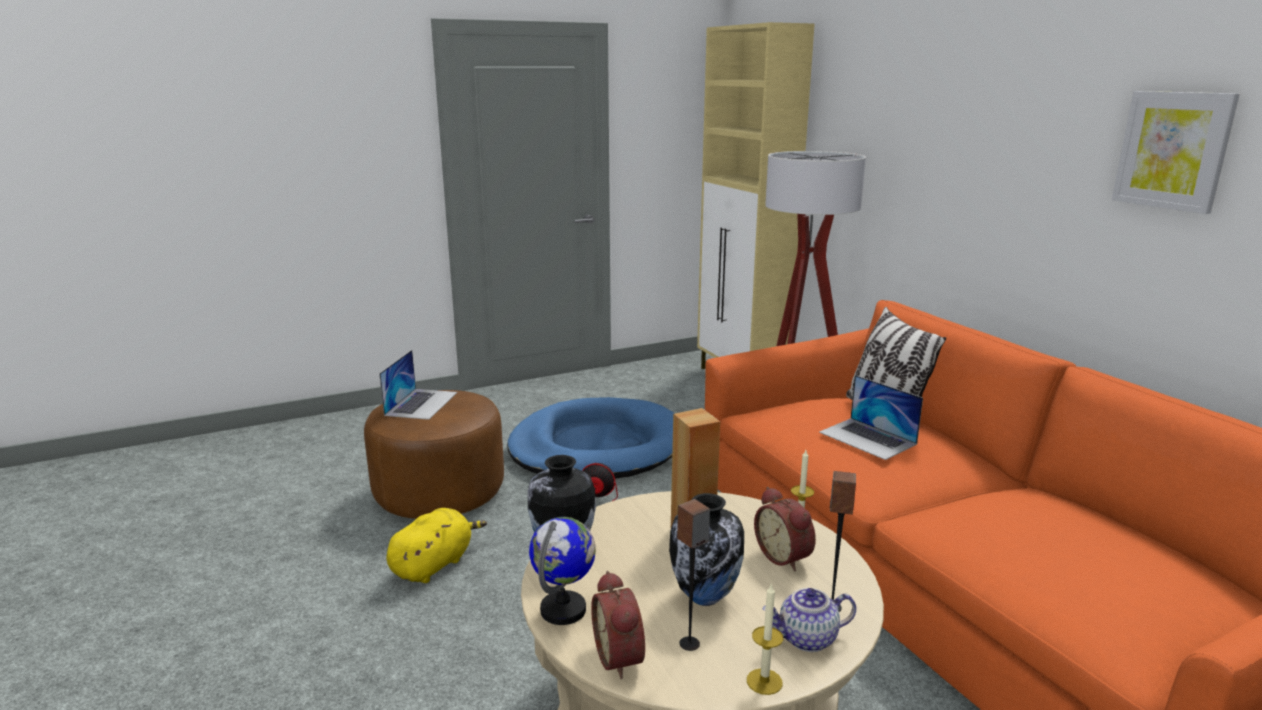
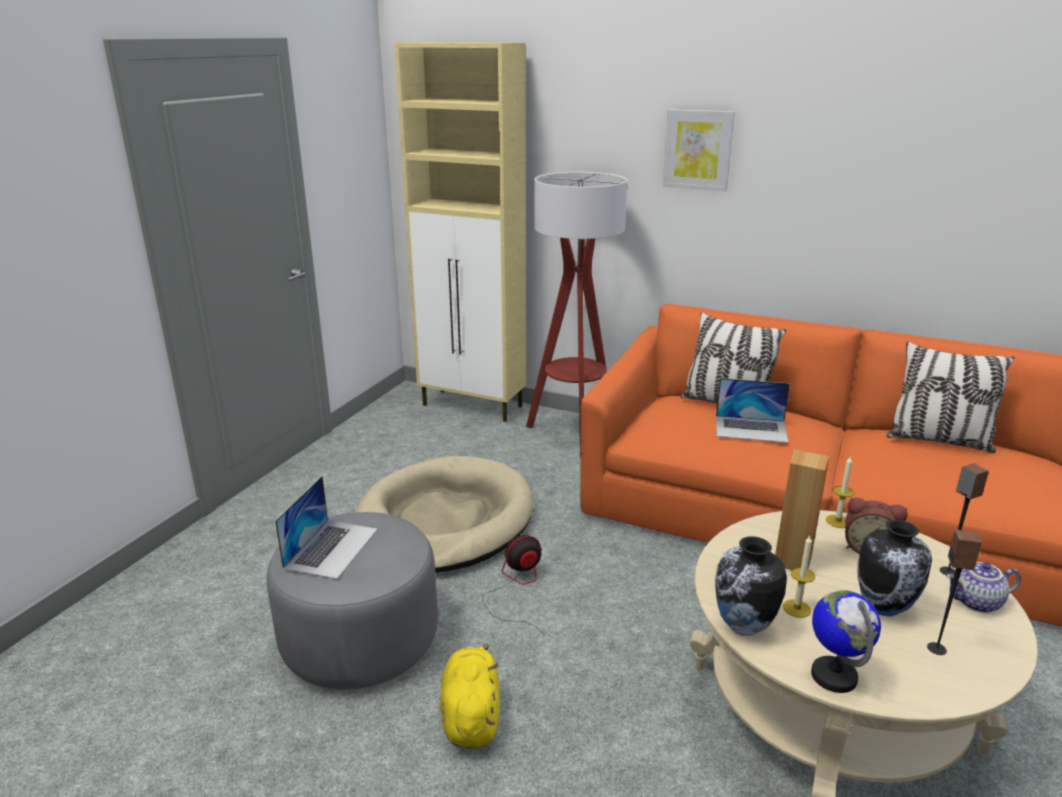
camera: 40 degrees left, 5 degrees up
(421, 403) = (331, 548): laptop -> laptop turned 45 degrees clockwise
(440, 492) = (360, 640): brown ottoman -> grey ottoman
(597, 447) = (444, 521): blue dog bed -> beige dog bed
(622, 657) = (925, 686): alarm clock -> none
(764, 681) = (1009, 647): candle -> candle (796, 608)
(807, 640) = (977, 603): teapot -> teapot turned 45 degrees clockwise
(1089, 520) = (938, 440): none -> pillow
(1173, 150) = (915, 160): picture -> picture (698, 149)

